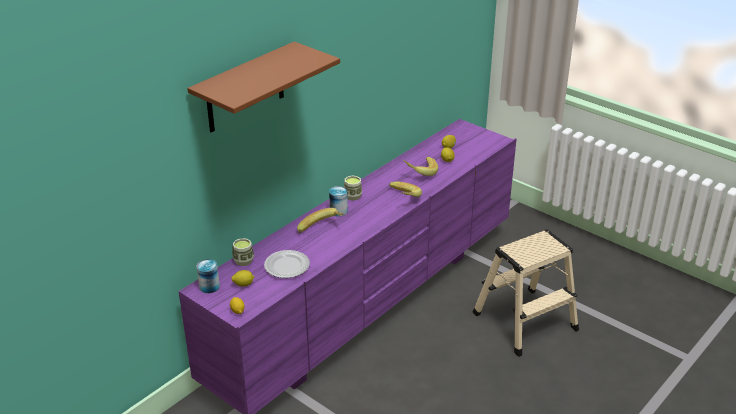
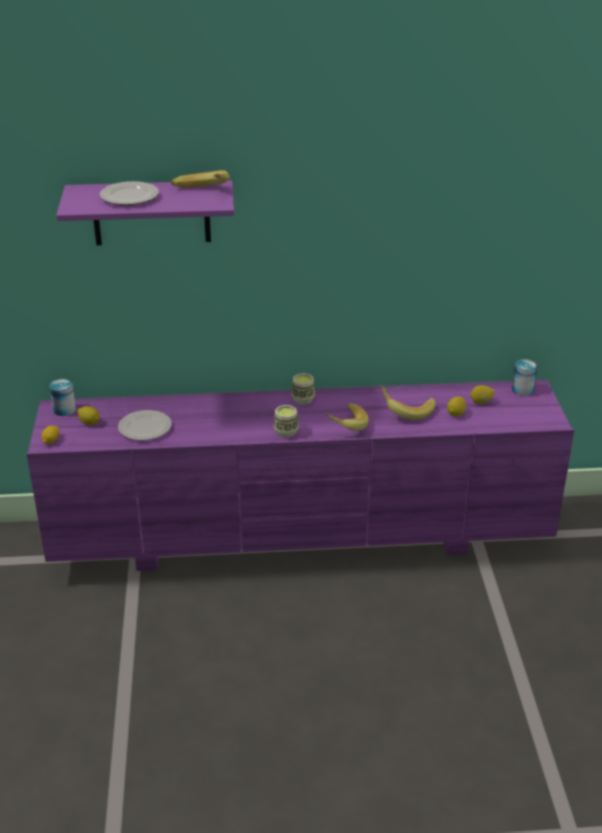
camera: 45 degrees right, 0 degrees up
(243, 261) = (122, 404): cup -> cup (286, 432)
(245, 88) = (151, 213): brown shelf -> purple shelf
(255, 77) = (129, 197): none -> plate
(321, 230) = (225, 413): banana -> banana (201, 194)
(338, 211) = (267, 405): can -> can (522, 389)
(525, 321) = (435, 657): beige step ladder -> none

